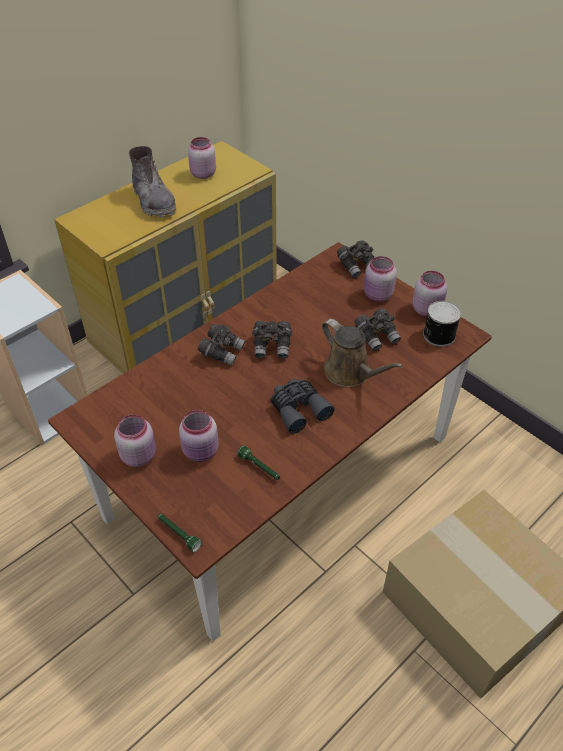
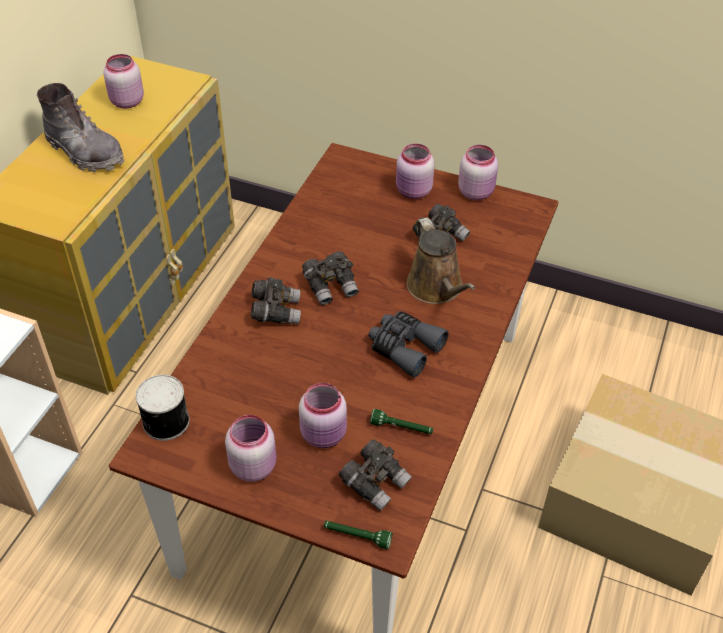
camera: 25 degrees left, 0 degrees up
(350, 373) = (437, 288): brown watering can -> brown watering can turned 45 degrees clockwise
(357, 266) = (371, 164): grey binoculars -> grey binoculars (375, 482)
(438, 335) = (504, 217): can -> can (164, 422)

